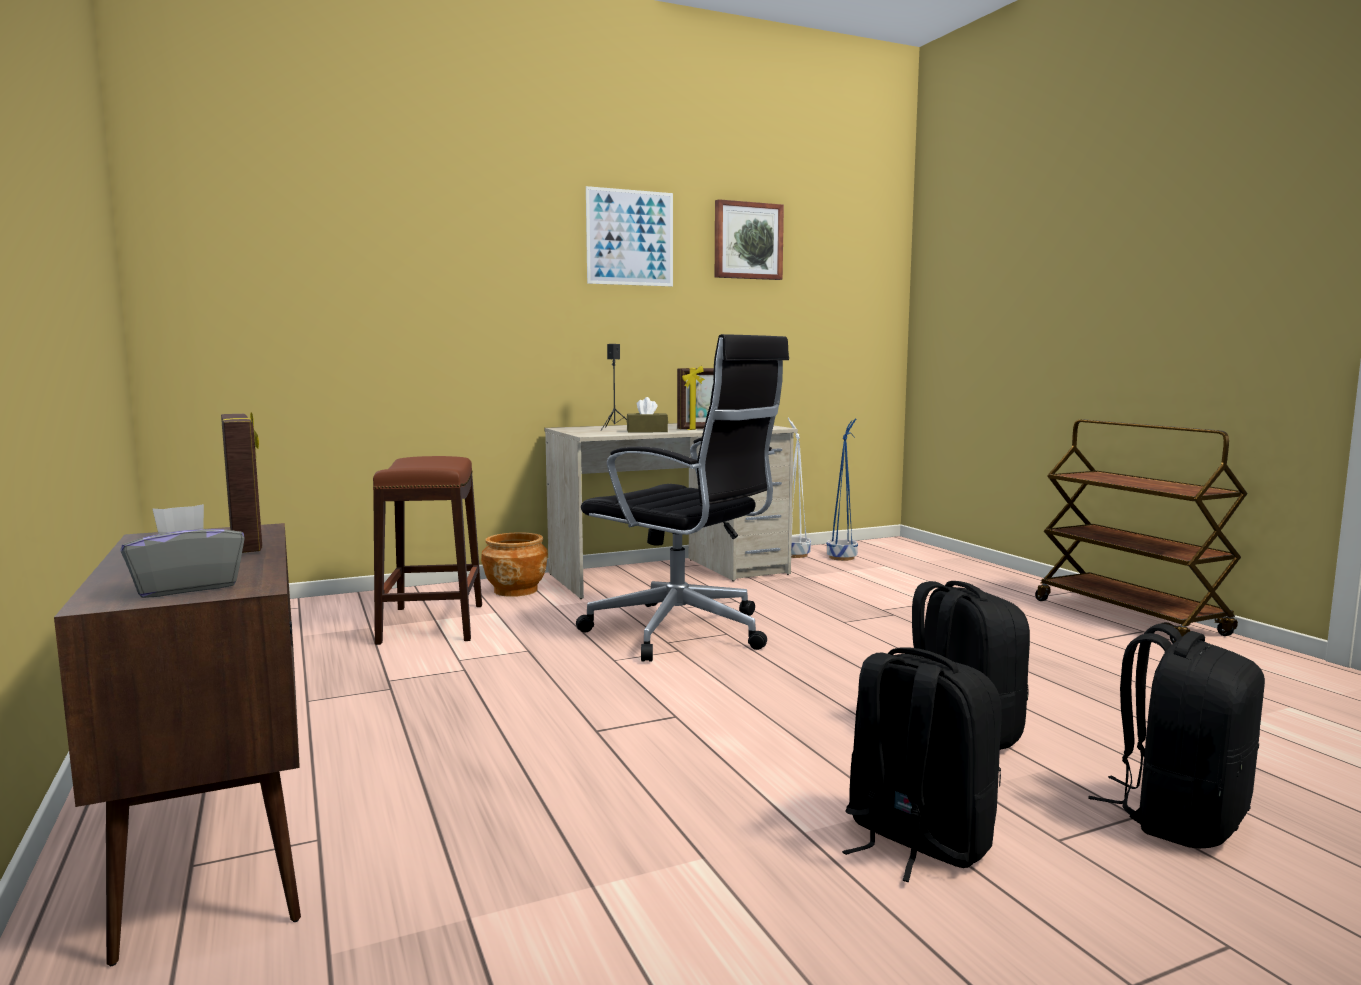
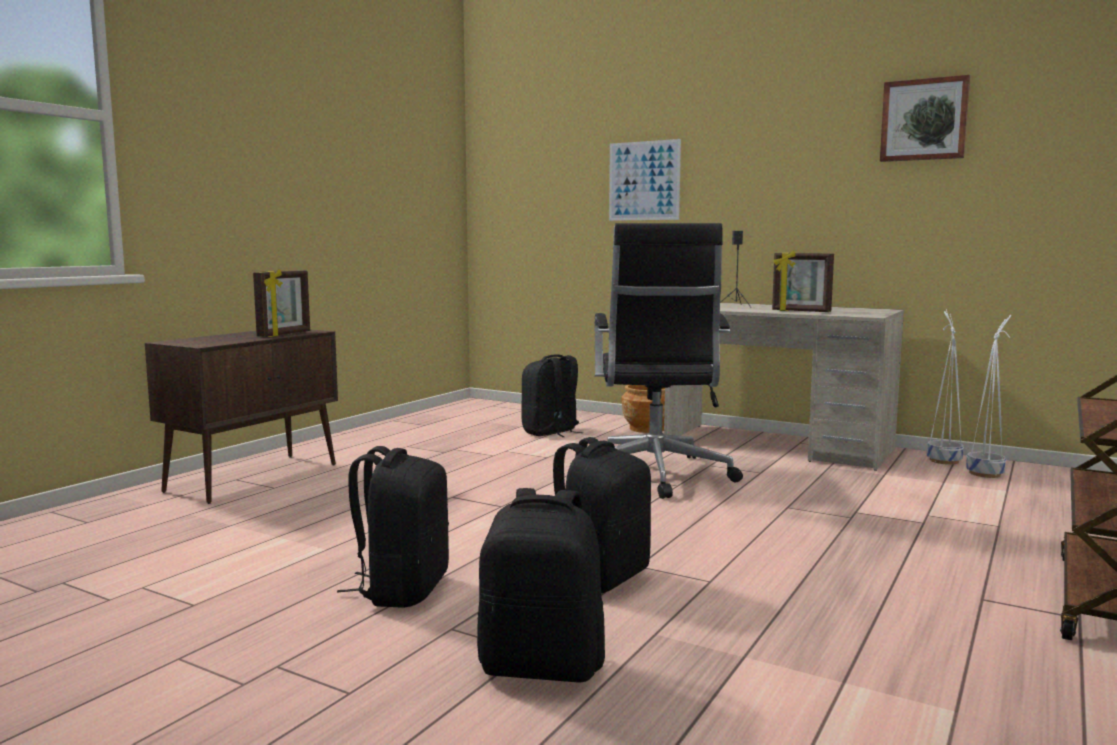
camera: 55 degrees right, 0 degrees up
(186, 587) = (196, 342): grey tissue box -> none
(433, 623) = (551, 432): brown stool -> black backpack
(630, 237) = (791, 132): picture -> picture (644, 181)
(647, 431) = (740, 309): brown tissue box -> none
(842, 557) = (986, 474): blue planter -> white planter

